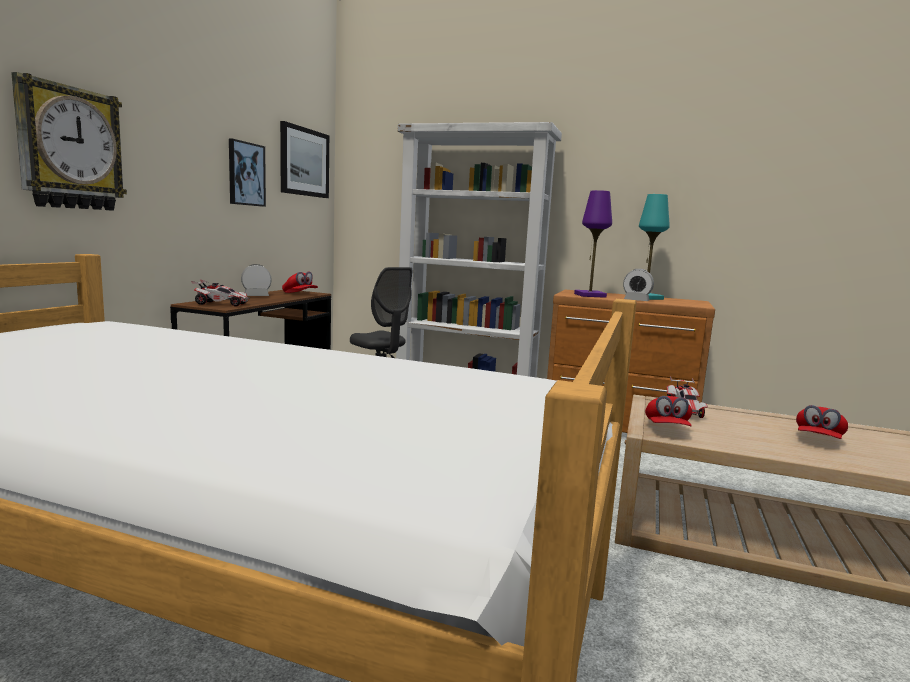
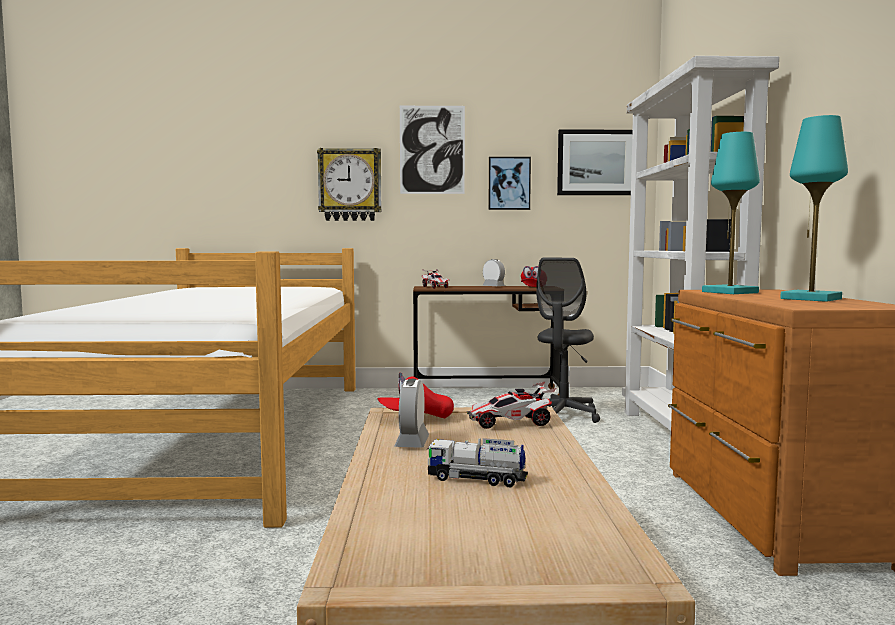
camera: 70 degrees right, 5 degrees down
(174, 115) = (432, 150): none -> picture
(590, 295) = (729, 292): purple table lamp -> turquoise table lamp
(636, 300) = (746, 298): alarm clock -> alarm clock (412, 442)
(818, 440) = (476, 479): red cap -> toy truck

